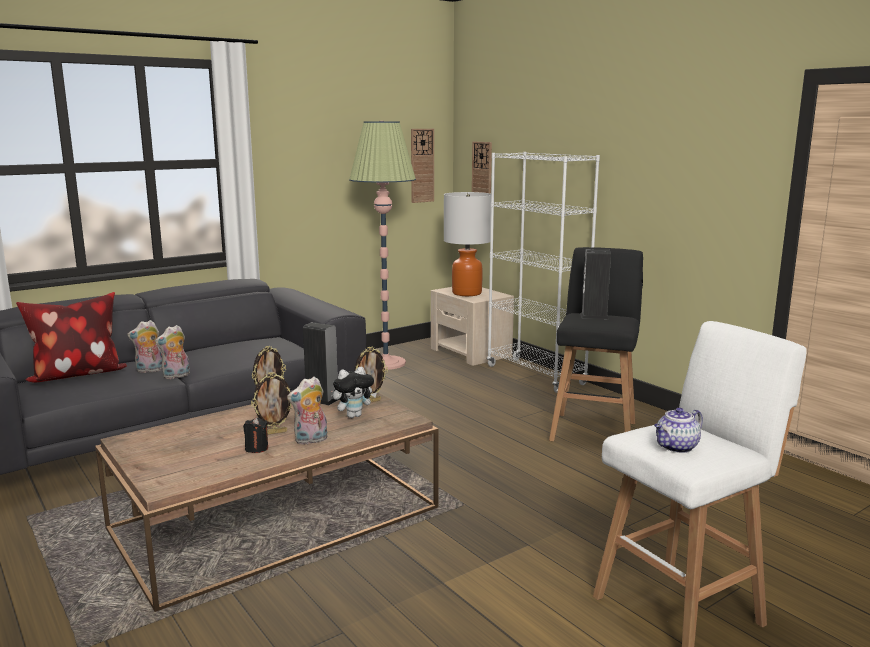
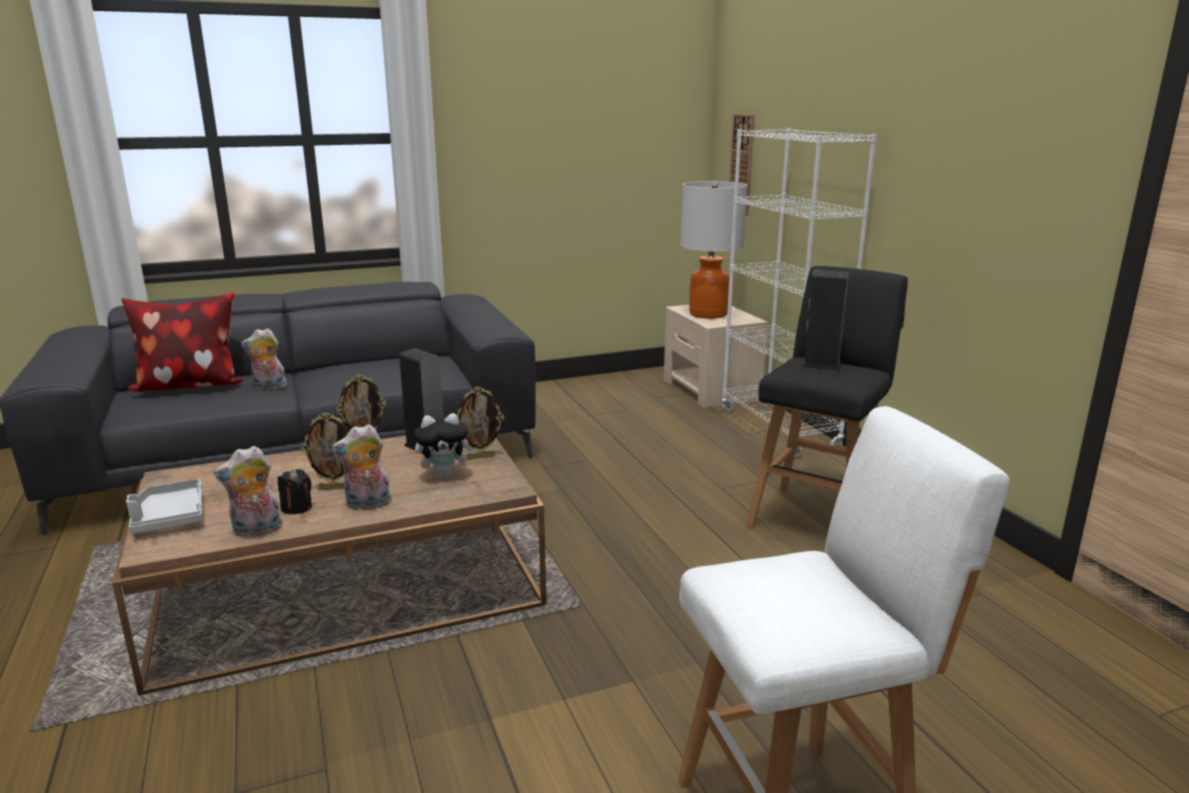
camera: 15 degrees right, 5 degrees up
(156, 466) = (169, 517): none -> grey tray
(176, 376) = (293, 397): plush toy -> plush toy (256, 531)
(385, 363) = (597, 395): floor lamp -> none
(422, 165) = (668, 145): wall clock -> none
(676, 447) = (772, 606): teapot -> none

